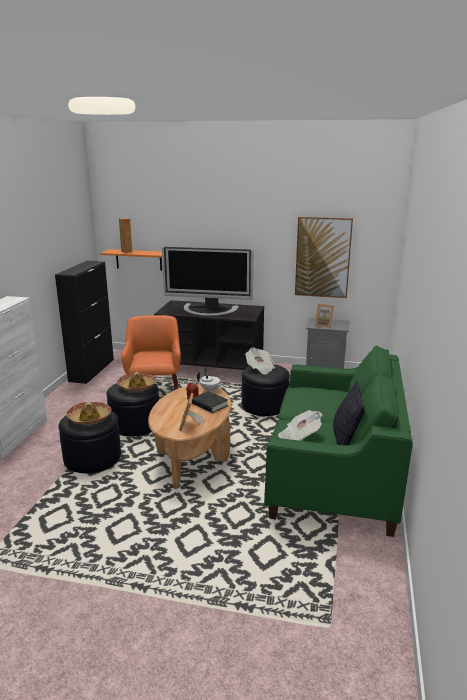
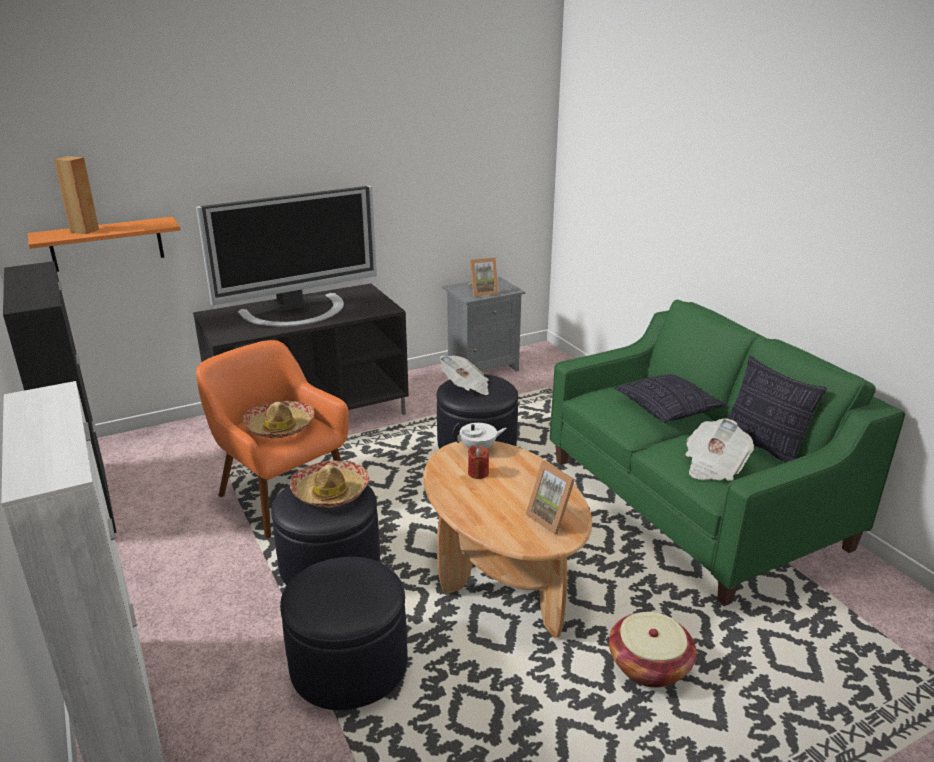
camera: 40 degrees left, 5 degrees up
(89, 418) = (348, 589): hat -> hat (280, 427)
(195, 519) = (649, 666): none -> basket
(209, 405) = (520, 472): black book -> none
(323, 257) = (454, 183): picture -> none
(329, 407) = (668, 409): none -> pillow

